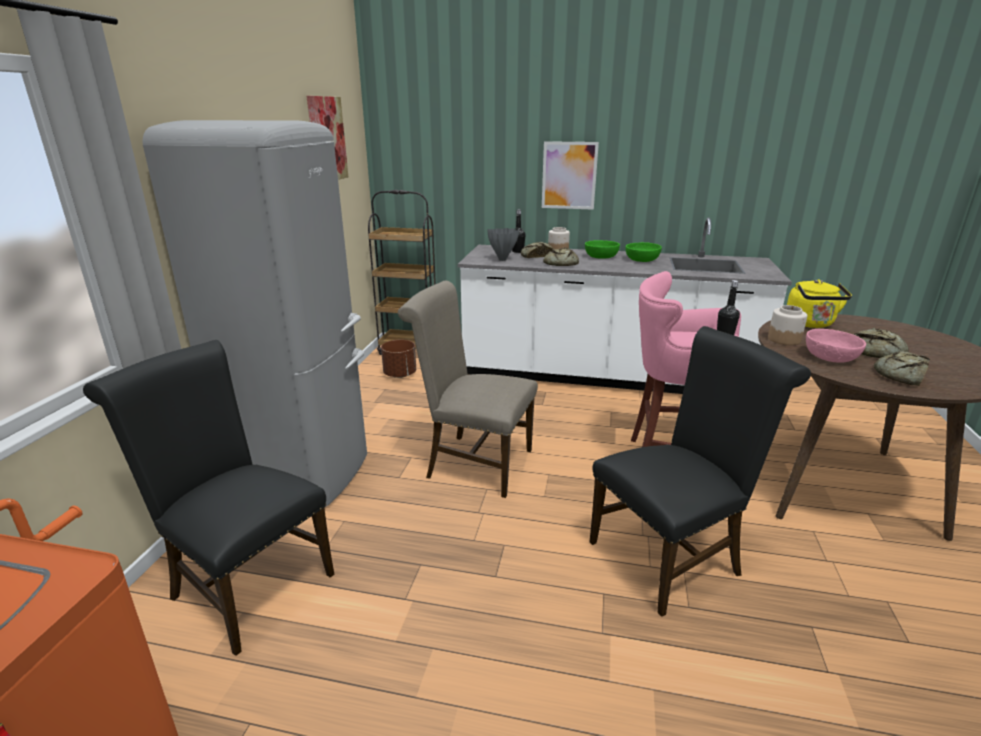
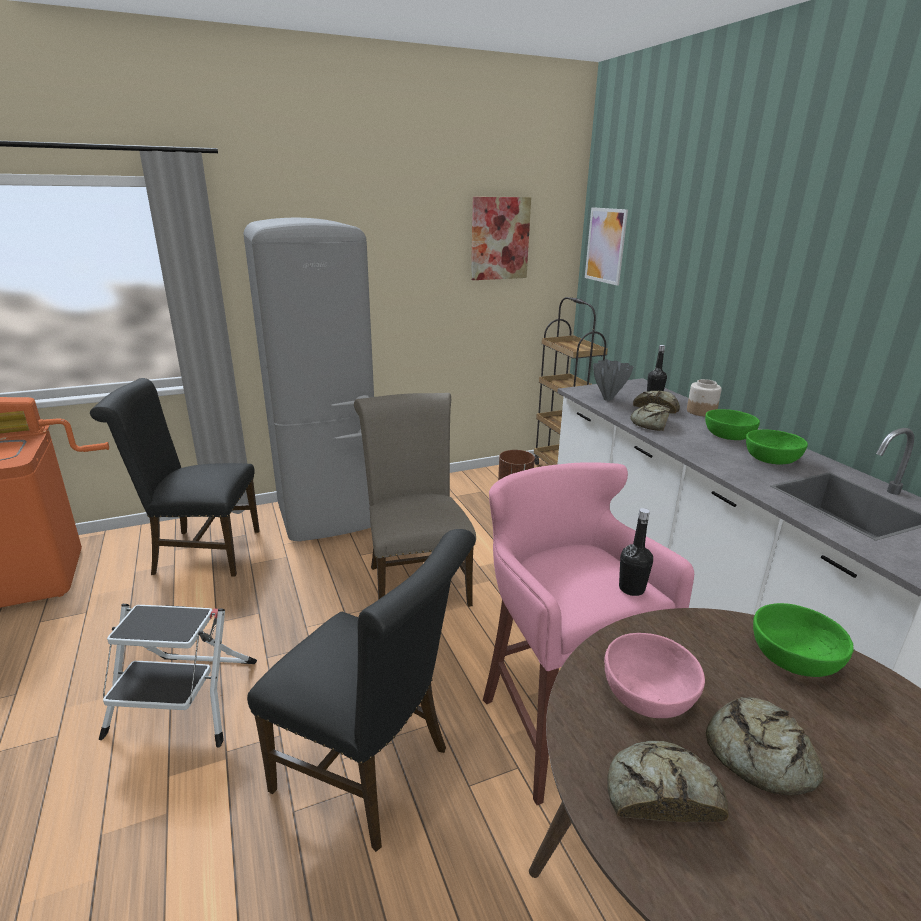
camera: 55 degrees right, 0 degrees up
(246, 583) = (200, 552): black chair -> black chair turned 90 degrees counterclockwise
(511, 648) = (185, 699): none -> step ladder
(569, 175) = (745, 314): picture -> picture (605, 245)
(784, 339) = (667, 636): jar -> none
(810, 324) = (793, 657): yellow kettle -> green bowl

